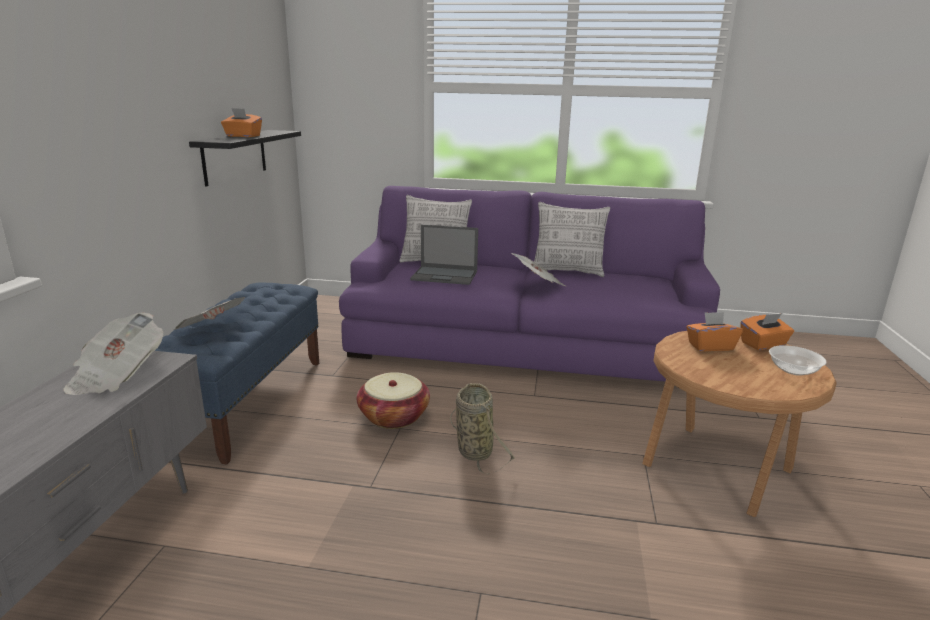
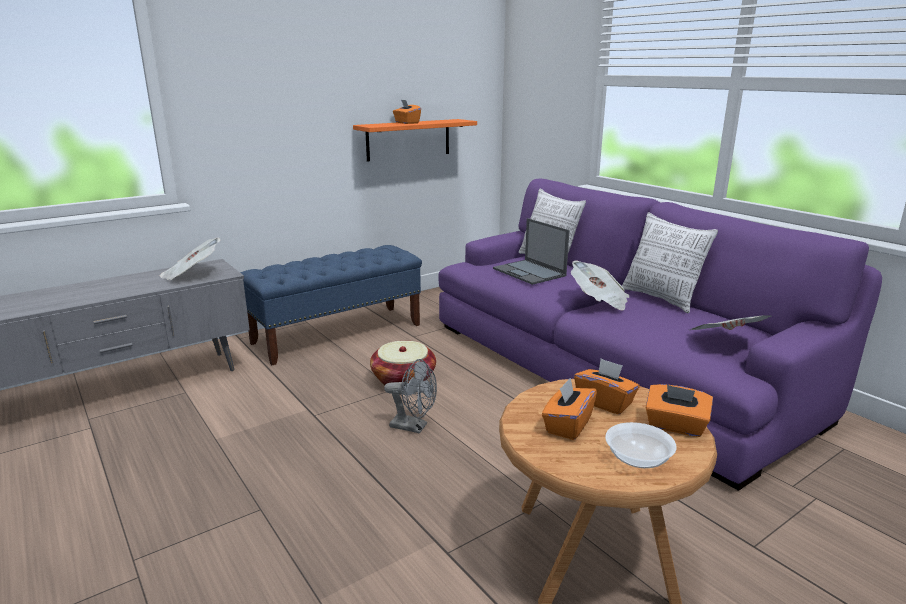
camera: 45 degrees right, 0 degrees up
(212, 331) = (299, 268): newspaper -> newspaper (725, 341)
(235, 156) = (408, 139): black shelf -> orange shelf
(473, 450) = (414, 427): basket -> grey fan
(729, 368) = (567, 425): none -> orange tissue box

